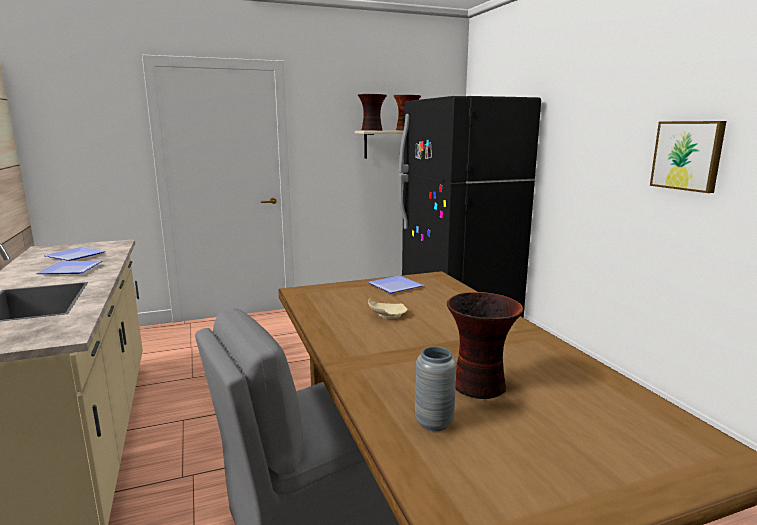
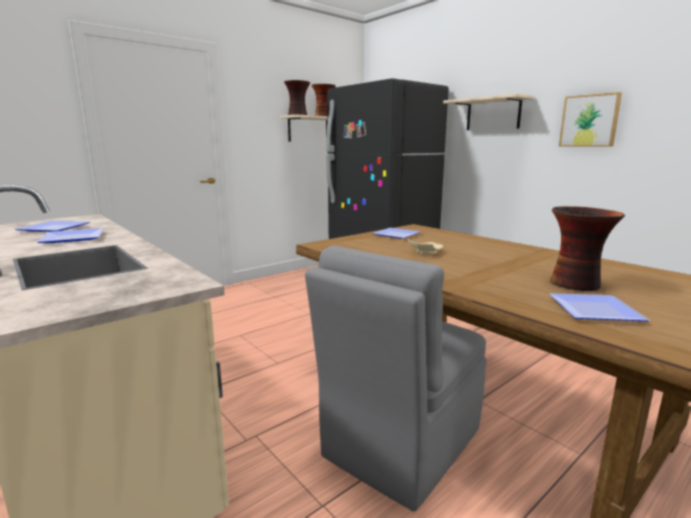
camera: 20 degrees left, 0 degrees up
(434, 423) = (590, 309): grey vase -> plate
(585, 136) = (493, 114): none -> beige shelf

